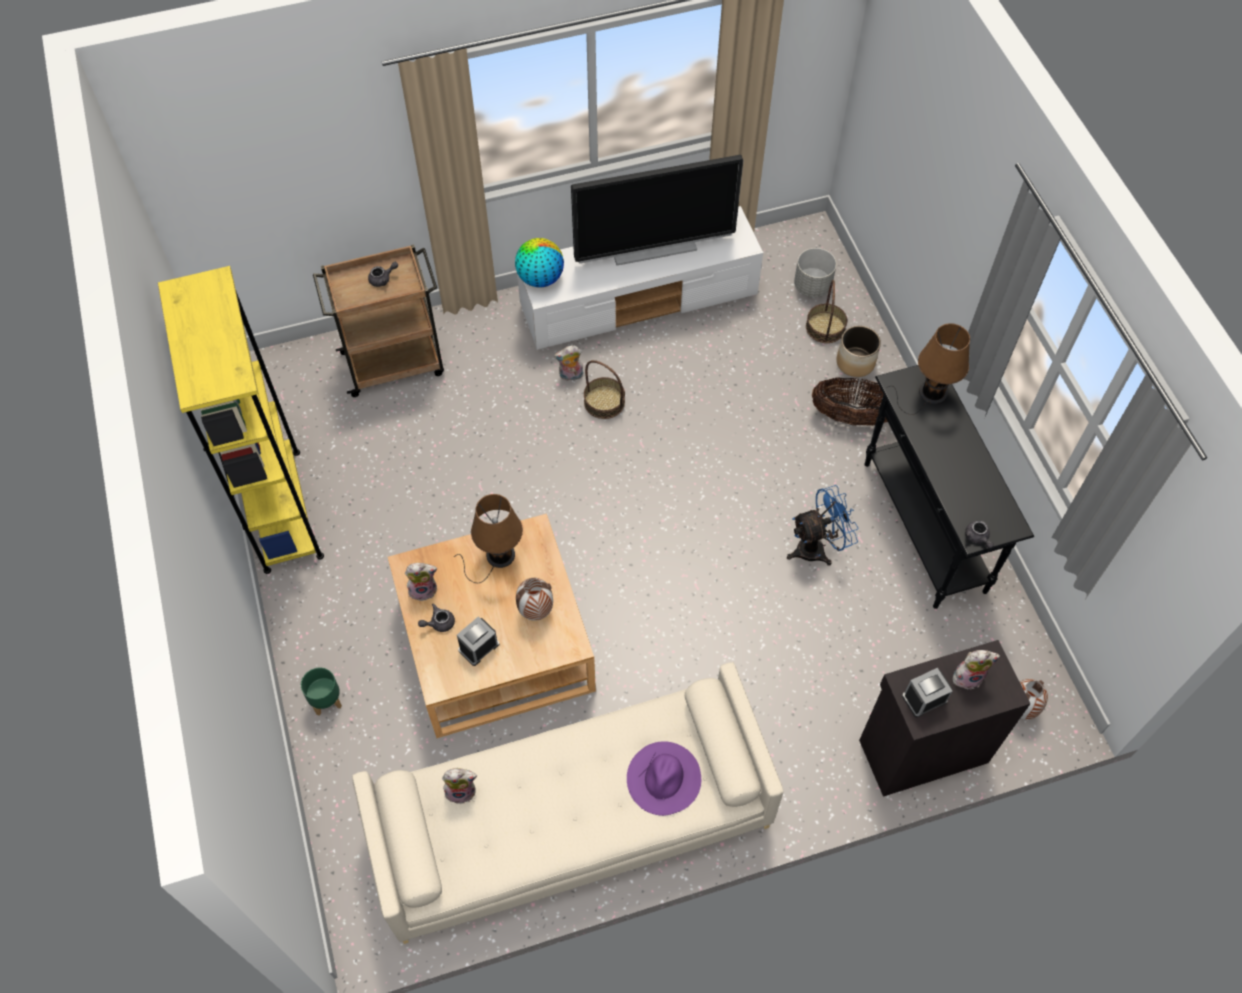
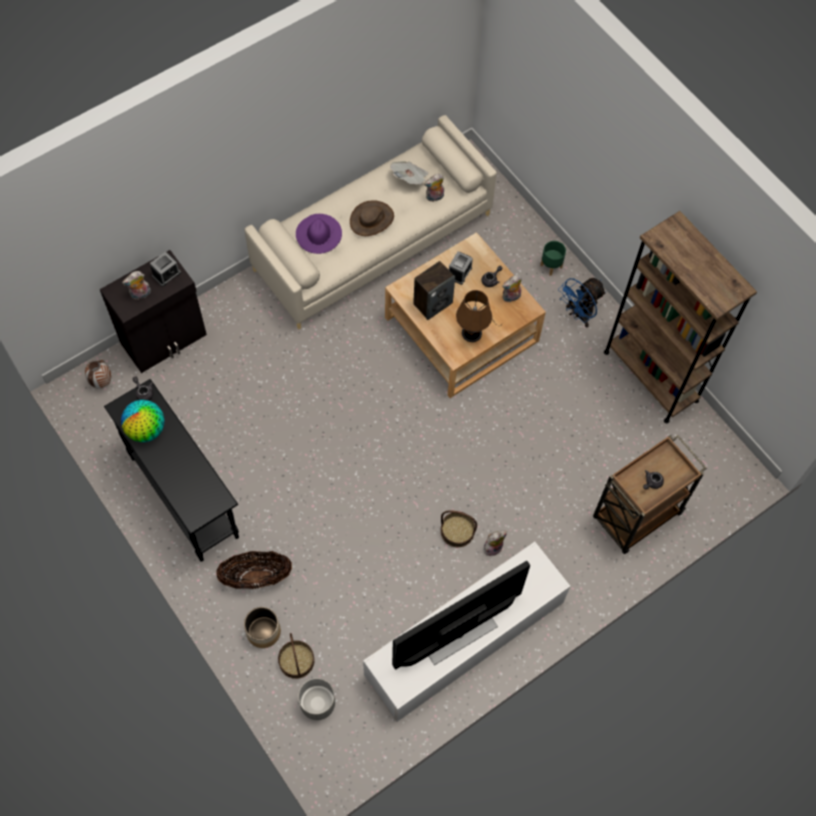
camera: 160 degrees right, 5 degrees up
(282, 510) = (650, 376): yellow bookcase -> brown bookcase
(486, 836) = (410, 178): none -> newspaper
(535, 612) = (433, 303): vase -> speaker
(540, 278) = (542, 573): globe -> globe (146, 429)
(574, 777) = (372, 219): none -> brown hat
(817, 548) = (261, 457): blue fan -> blue fan (578, 315)
(929, 393) = (193, 499): brown table lamp -> none

